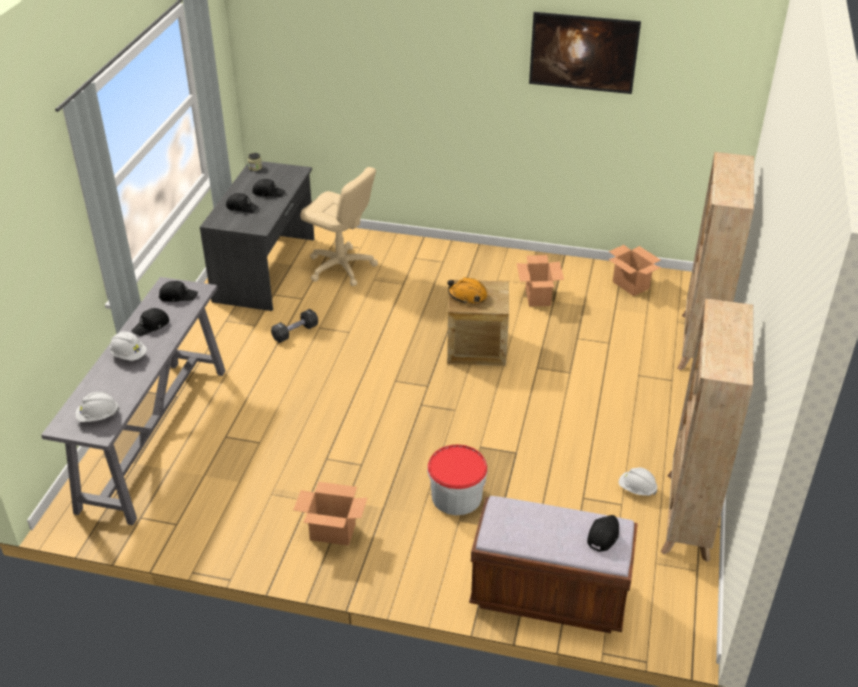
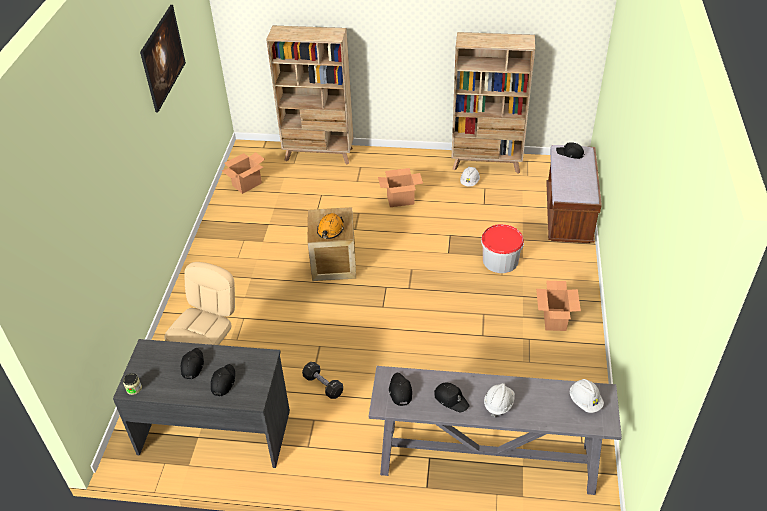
camera: 95 degrees left, 5 degrees up
(538, 297) = (264, 232): cardboard box -> cardboard box (401, 200)

